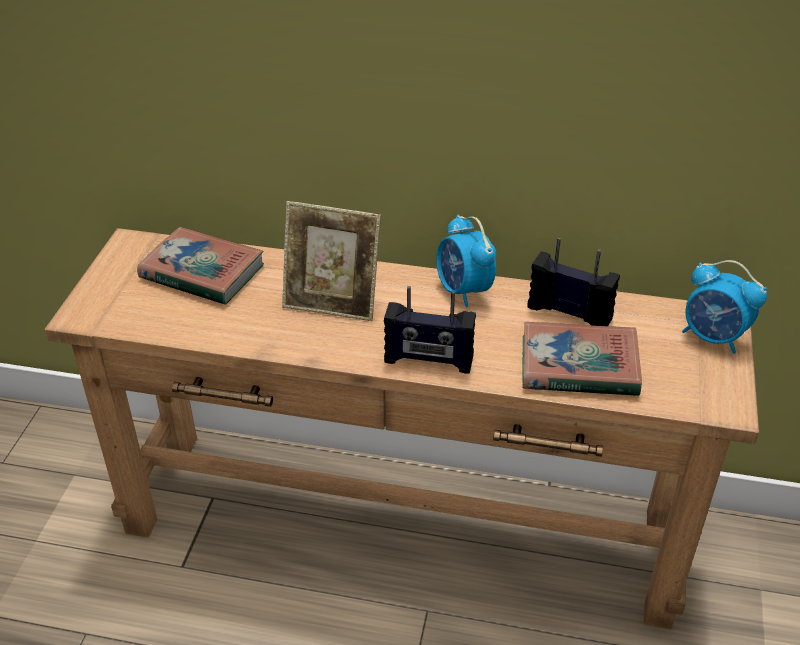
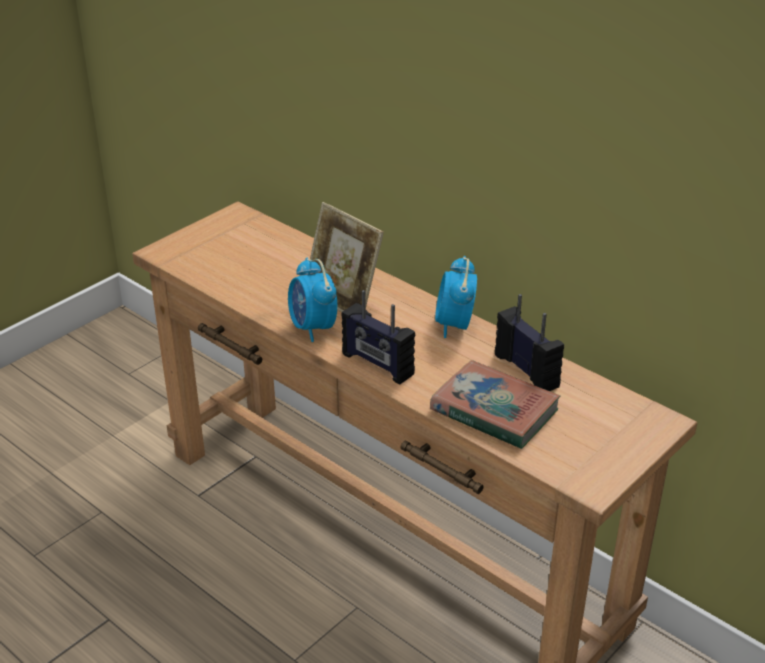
camera: 30 degrees right, 5 degrees down
(202, 272) = (269, 249): book -> none
(713, 337) = (636, 432): alarm clock -> alarm clock (313, 328)

